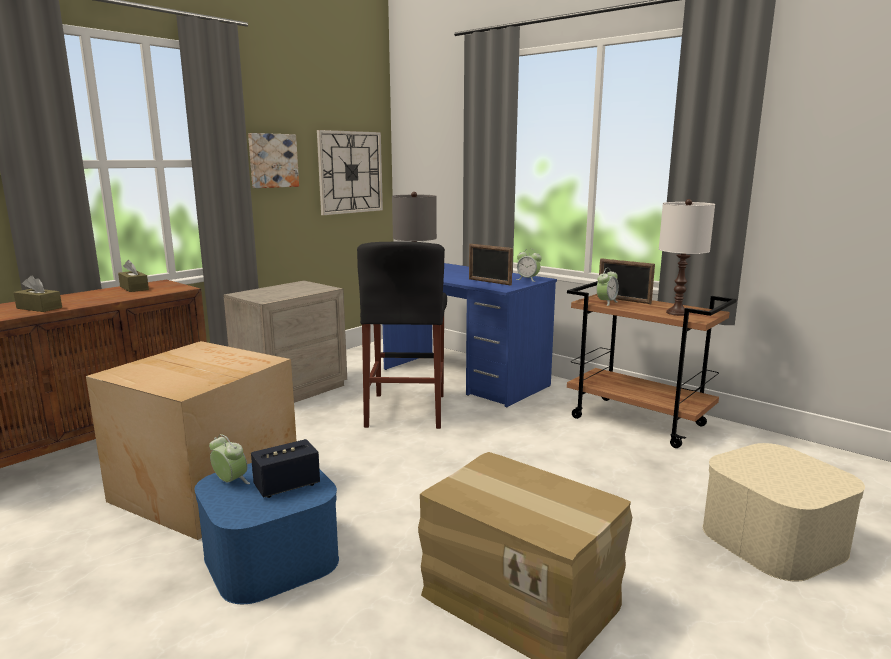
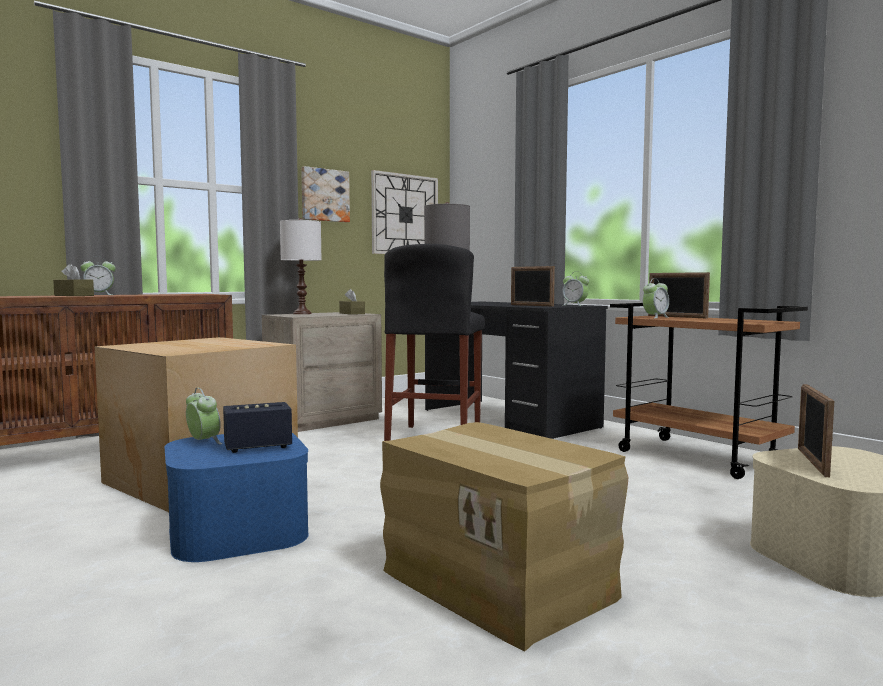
camera: 10 degrees right, 10 degrees down
(62, 299) = (99, 295): none -> alarm clock
(134, 288) = (171, 294): brown tissue box -> brown tissue box (352, 313)
(464, 378) = (508, 418): blue desk -> black desk
(677, 313) = (734, 321): white table lamp -> white table lamp (301, 313)
(756, 470) = (812, 462): none -> picture frame

